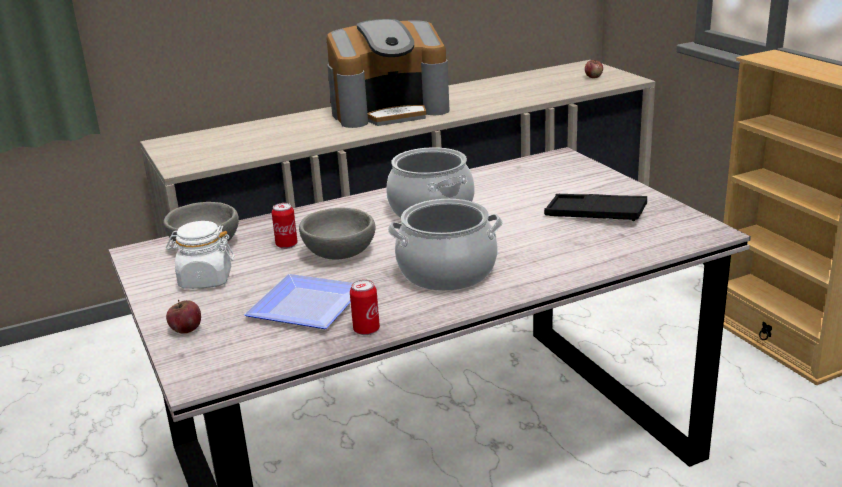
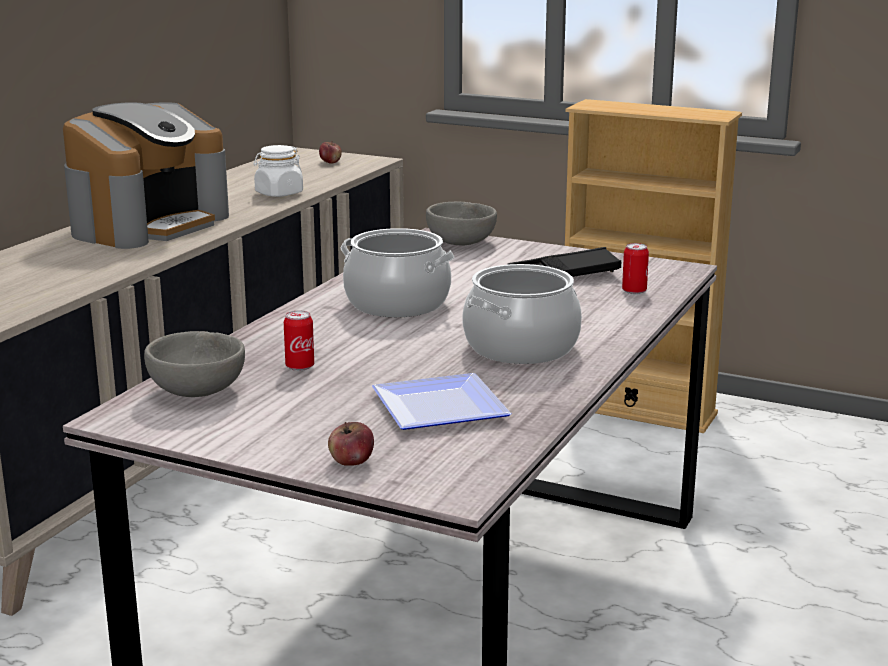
camera: 40 degrees left, 5 degrees down
(205, 280) = (271, 418): white jar -> white jar (279, 193)
(338, 253) = (376, 359): grey bowl -> grey bowl (459, 242)
(366, 330) = (541, 408): can -> can (634, 291)

